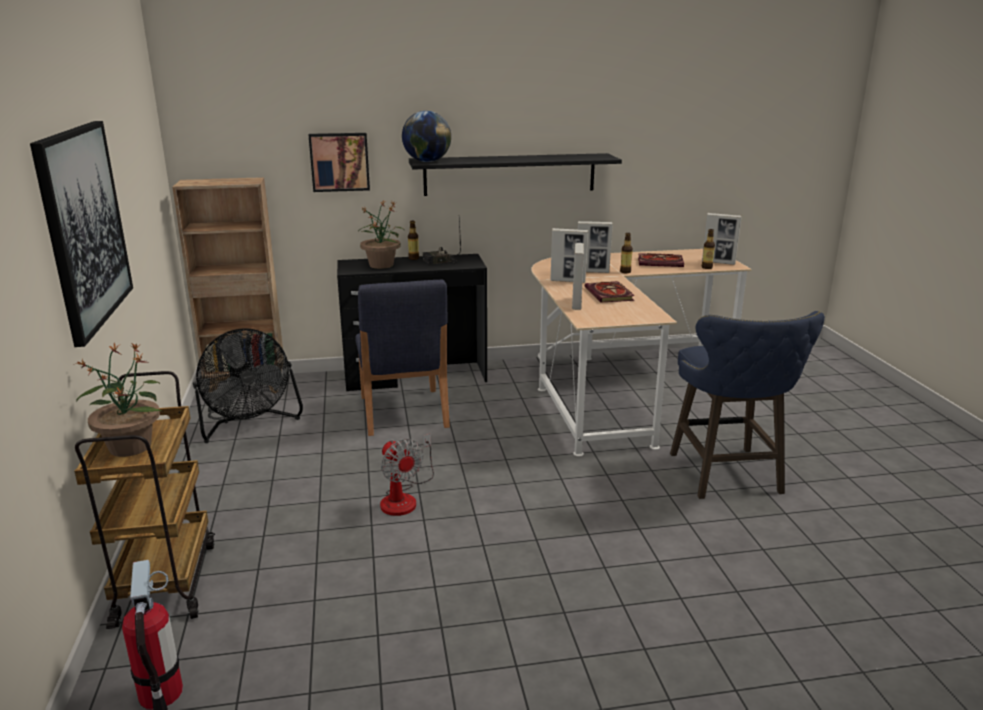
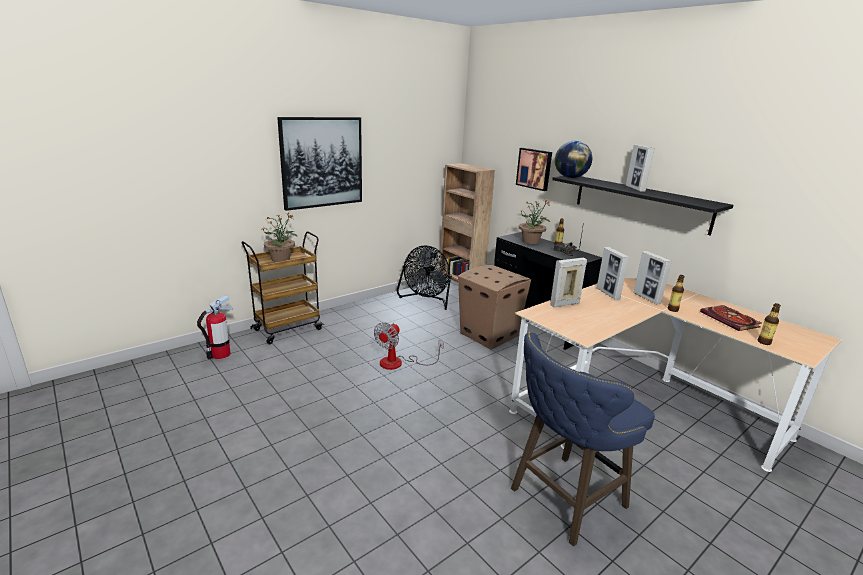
camera: 60 degrees right, 0 degrees up
(403, 412) = (488, 334): blue chair -> cardboard box
(610, 295) = (605, 312): book -> none
(718, 262) = (794, 346): picture frame -> picture frame (635, 188)

